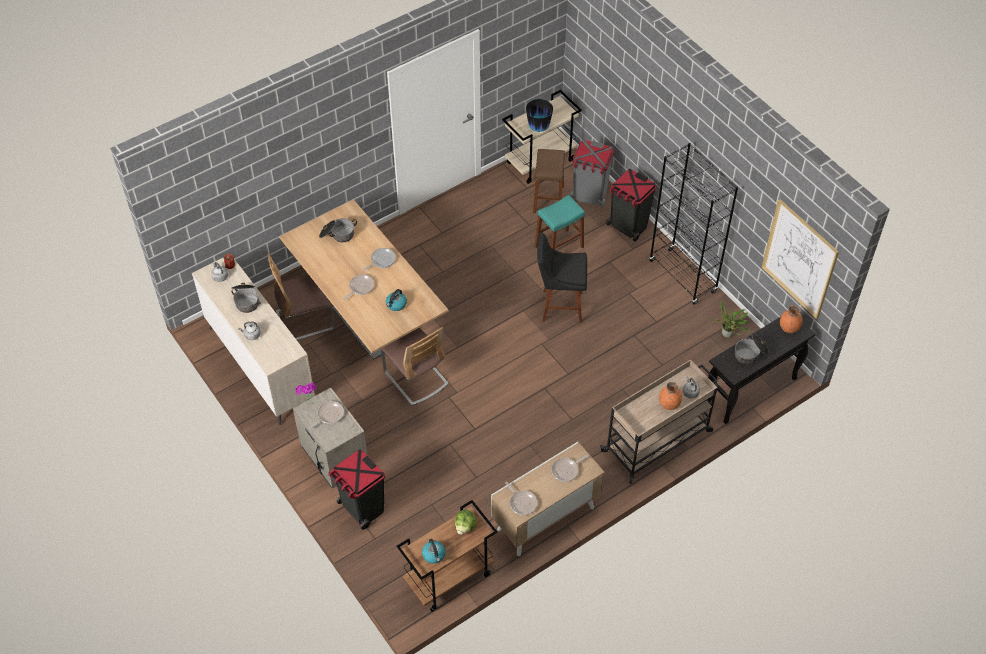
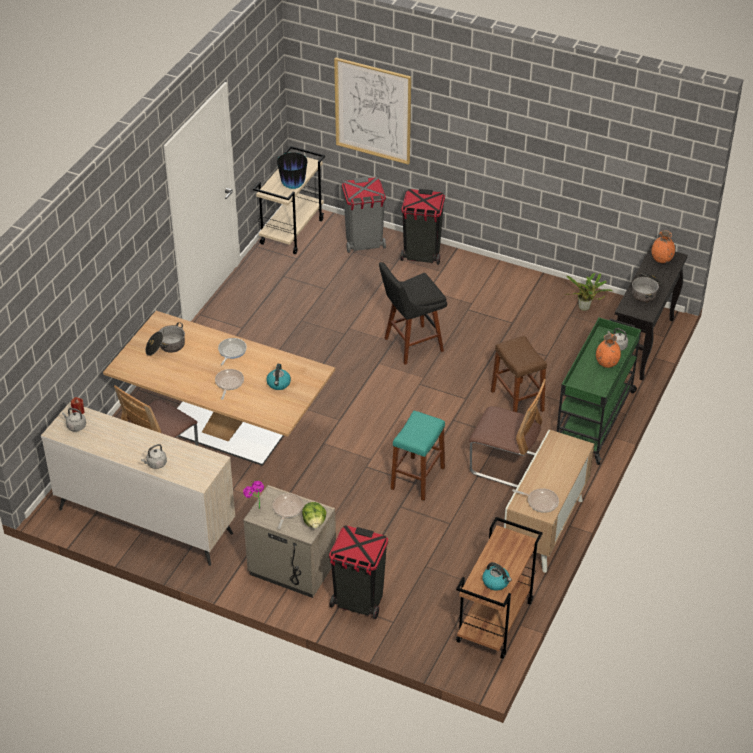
camera: 30 degrees left, 10 degrees down
(246, 300) = (124, 436): cooking pot -> none
(416, 378) = (319, 464): chair -> chair (505, 465)
(465, 526) = (506, 544): lettuce -> lettuce (314, 522)
(548, 199) = (326, 260): brown stool -> brown stool (517, 401)
(559, 247) = (369, 296): turquoise stool -> turquoise stool (417, 478)
(566, 470) = (558, 457): frying pan -> none
(658, 440) = (594, 419): beige cart -> green cart
(682, 276) = (506, 277): black bookcase -> none
(799, 259) = (649, 184): picture -> picture (373, 110)

